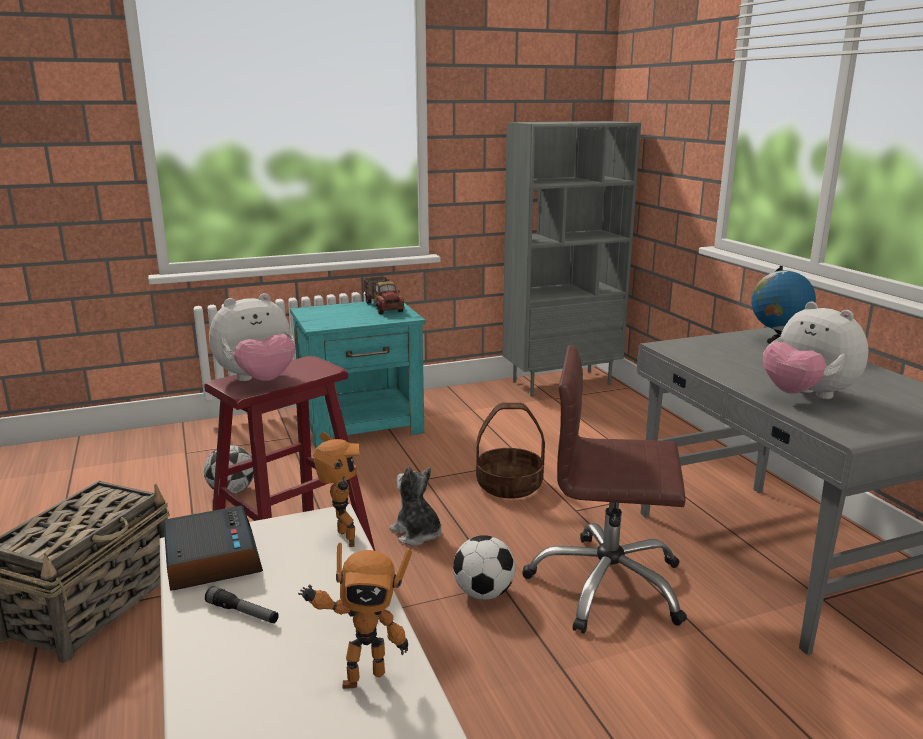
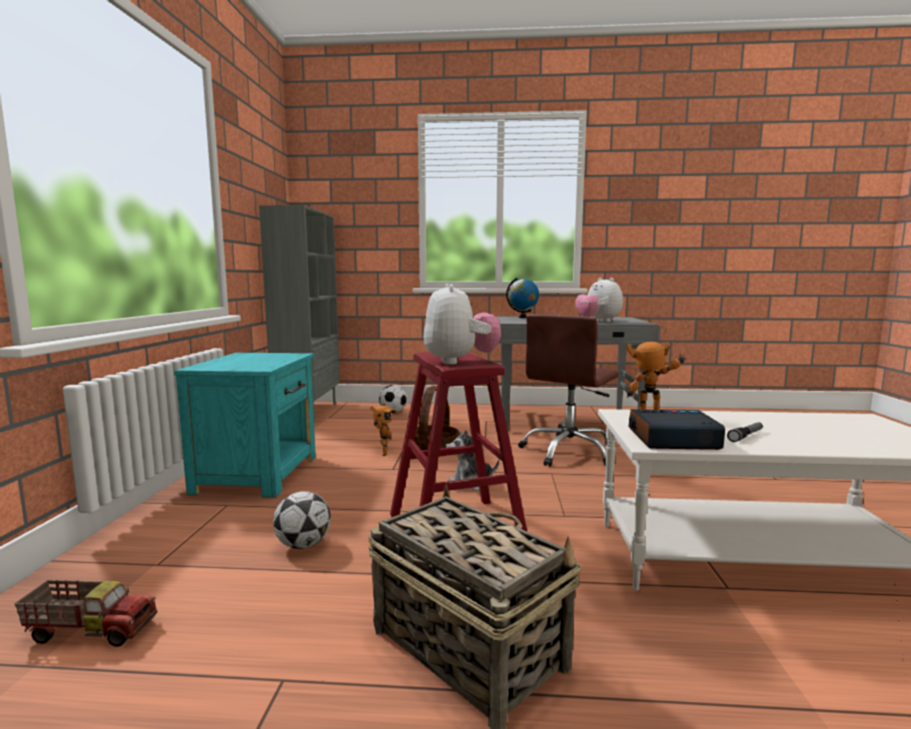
camera: 65 degrees left, 10 degrees down
(361, 676) = (803, 421): toy robot -> toy robot (382, 453)
(384, 307) = (252, 355): toy truck -> toy truck (92, 630)
(484, 593) = (559, 479): football -> football (393, 412)
(806, 396) = (598, 321): plush toy -> plush toy turned 75 degrees clockwise

